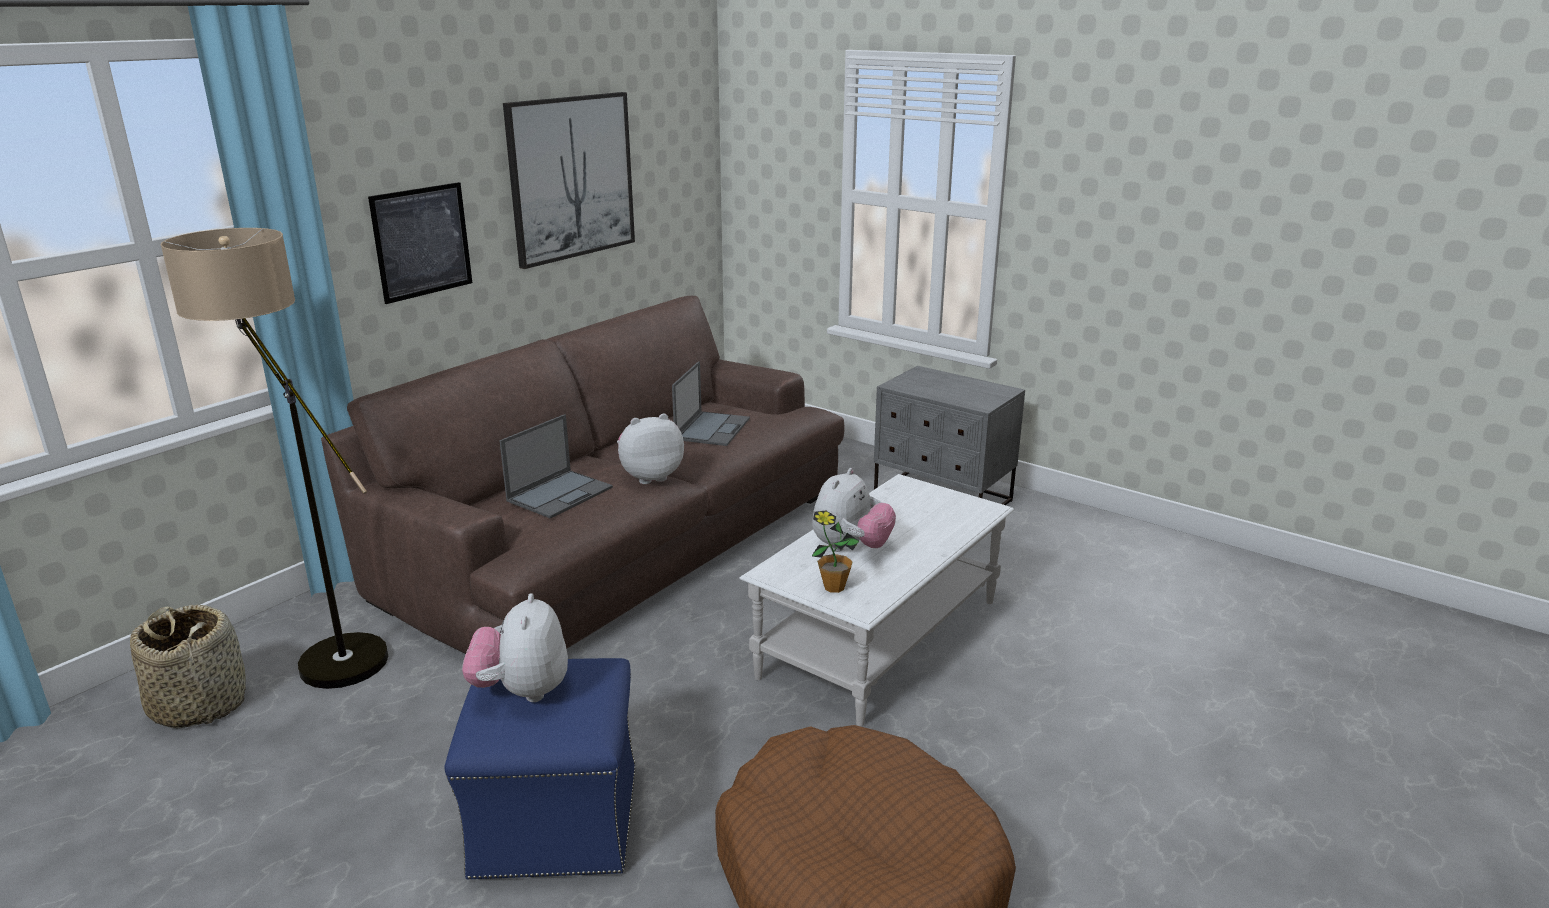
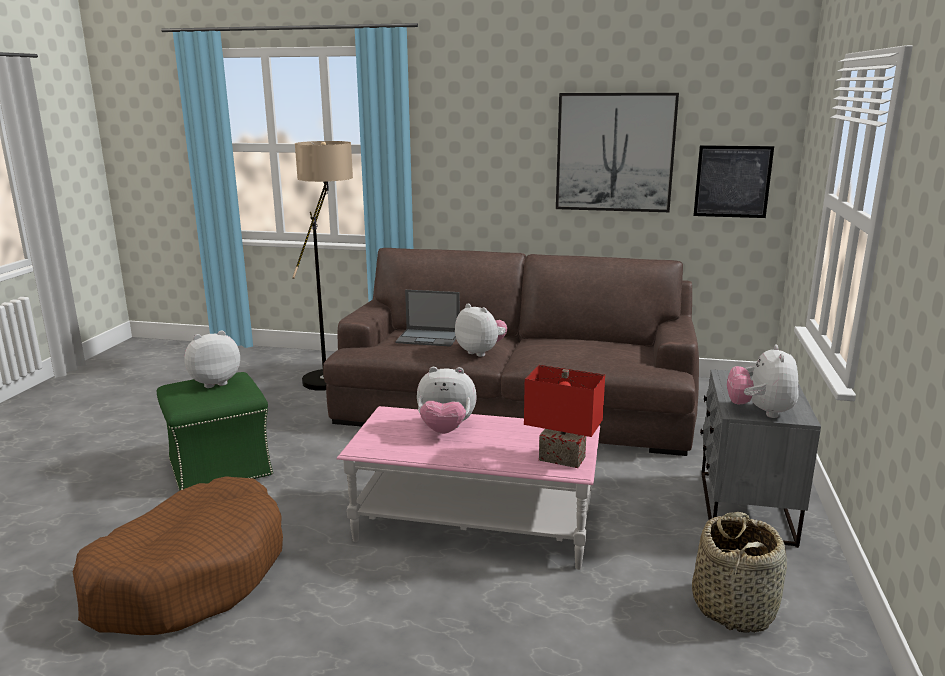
camera: 65 degrees right, 5 degrees down
(199, 704) = (276, 367): basket -> basket (734, 607)
(422, 242) = (483, 175): picture -> picture (732, 181)
(556, 822) = (219, 468): blue ottoman -> green ottoman
(712, 428) = (577, 350): laptop -> none
(834, 587) = (382, 435): potted plant -> none
(880, 638) = (474, 525): white coffee table -> pink coffee table
(961, 506) = (563, 458): none -> red table lamp
(985, 398) = (760, 412): none -> plush toy

